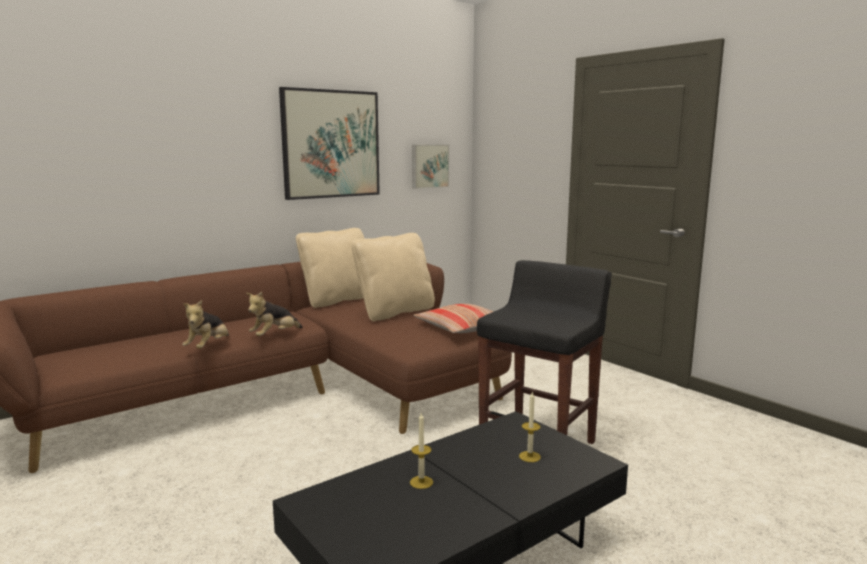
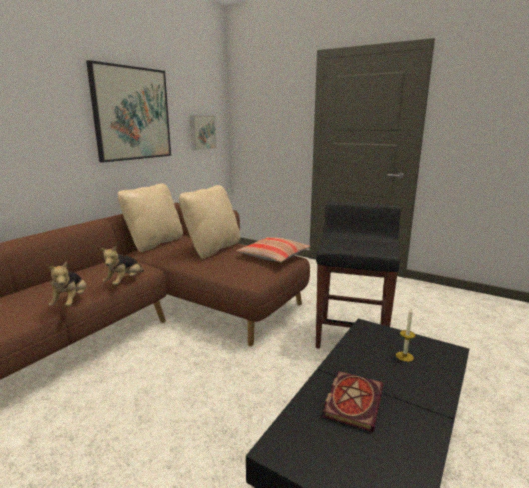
camera: 20 degrees left, 5 degrees up
(421, 482) = (352, 400): candle -> book

